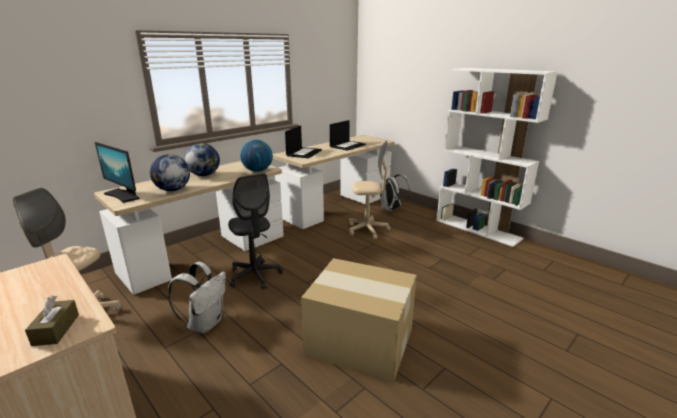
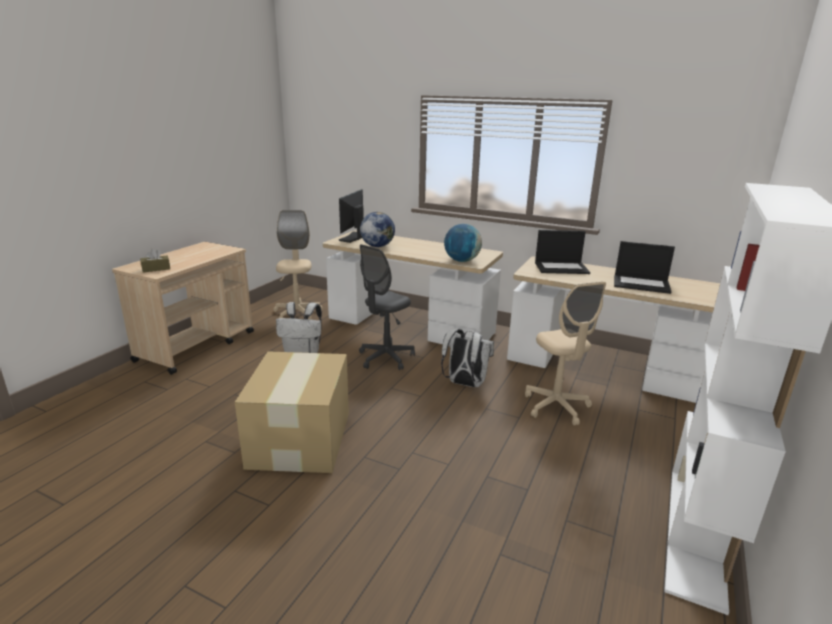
camera: 70 degrees right, 0 degrees up
(204, 175) = (426, 247): globe -> none
(391, 209) = (656, 417): white backpack -> white backpack (464, 384)

